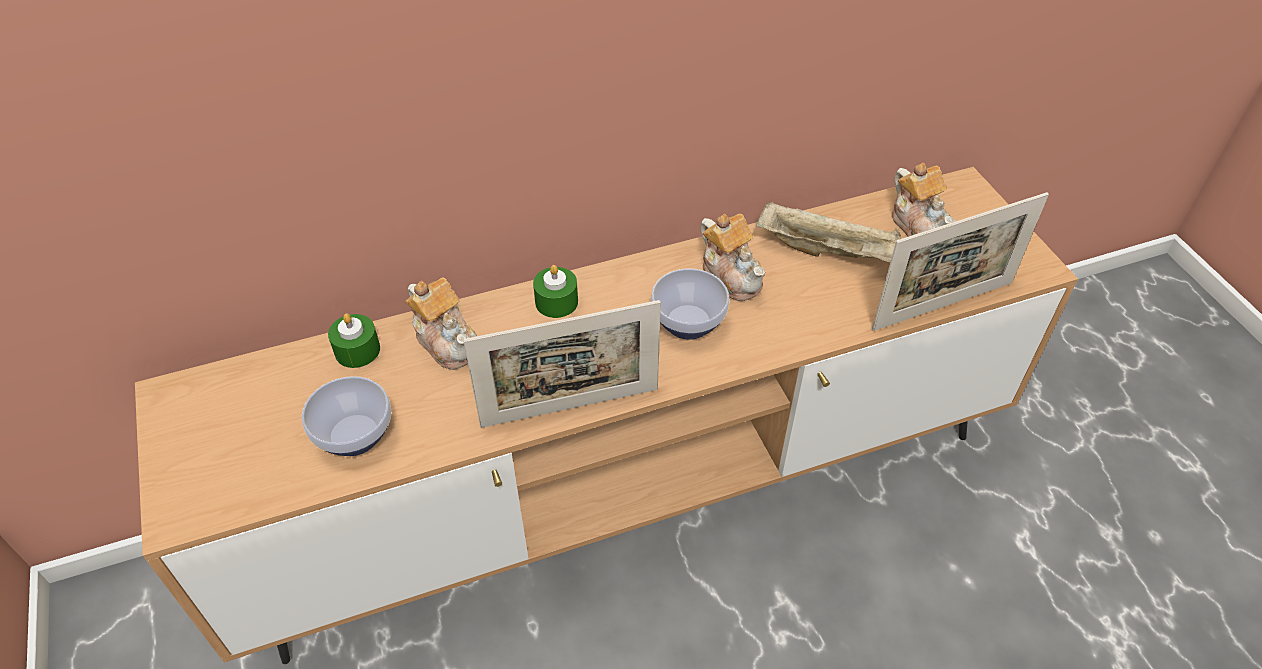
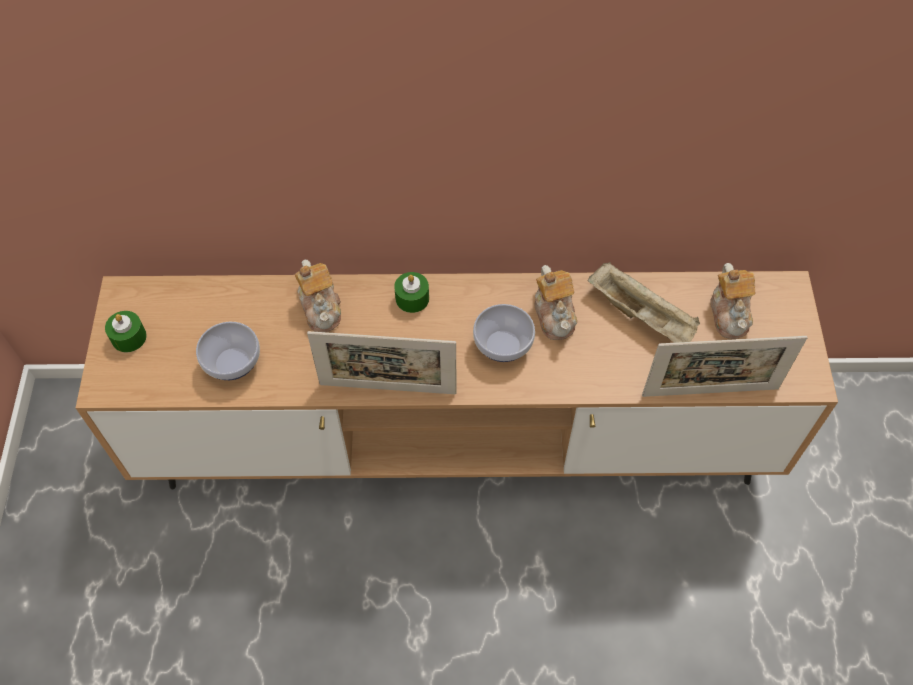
camera: 20 degrees right, 10 degrees up
(357, 350) = (257, 296): green candle -> green candle (129, 337)

